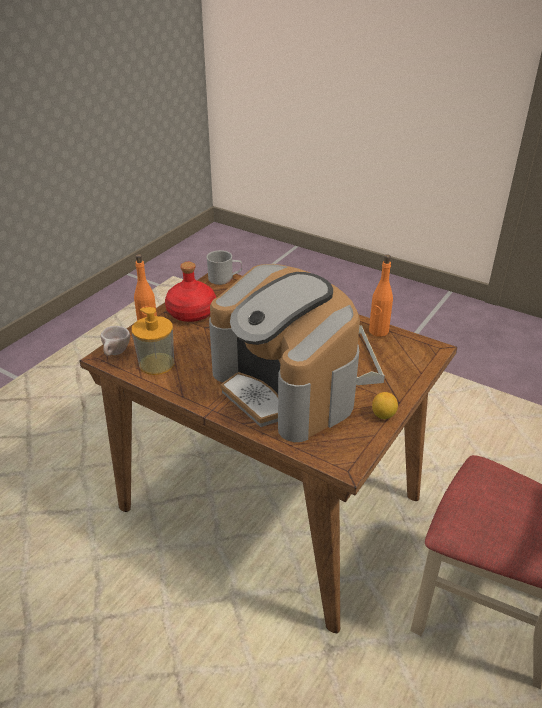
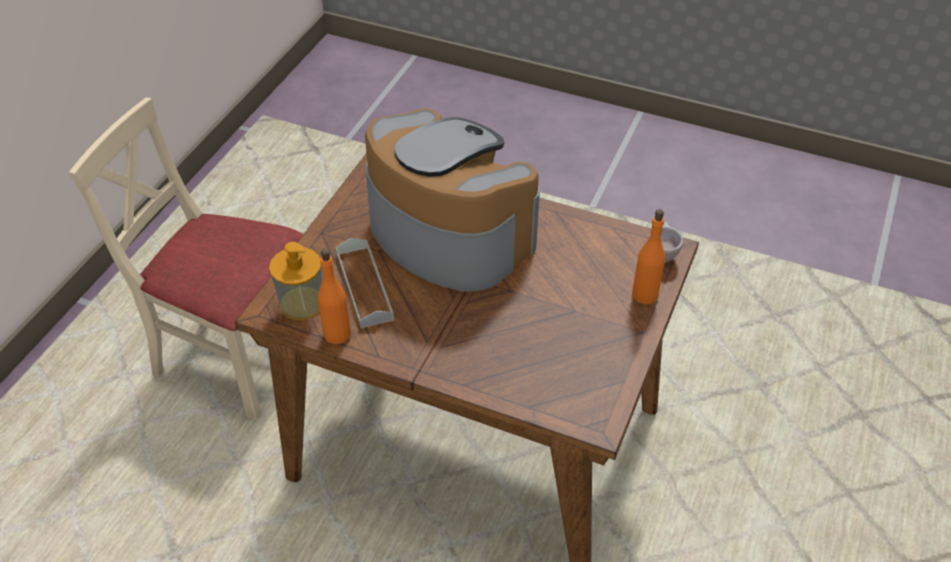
camera: 170 degrees right, 10 degrees up
(156, 364) = (605, 246): soap dispenser -> soap dispenser (302, 303)
(191, 312) = (605, 334): red bottle -> none
(225, 278) = (587, 420): grey mug -> none
(383, 415) = (339, 215): lemon -> none

